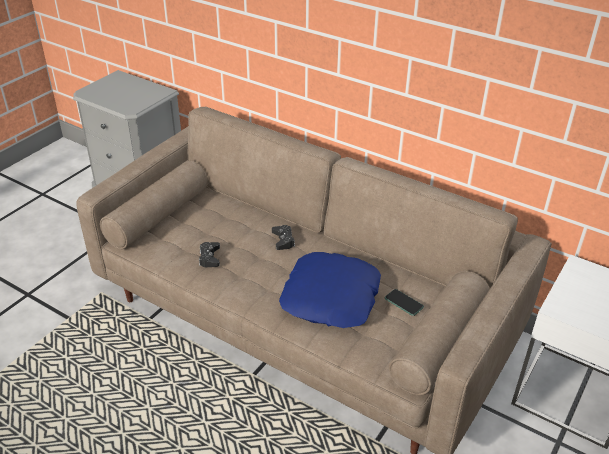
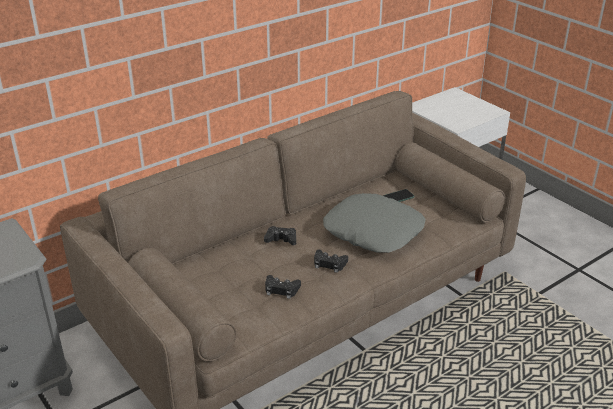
camera: 70 degrees left, 5 degrees down
(259, 278) = (329, 264): none -> black game controller
(331, 298) = (374, 231): blue pillow -> grey pillow

